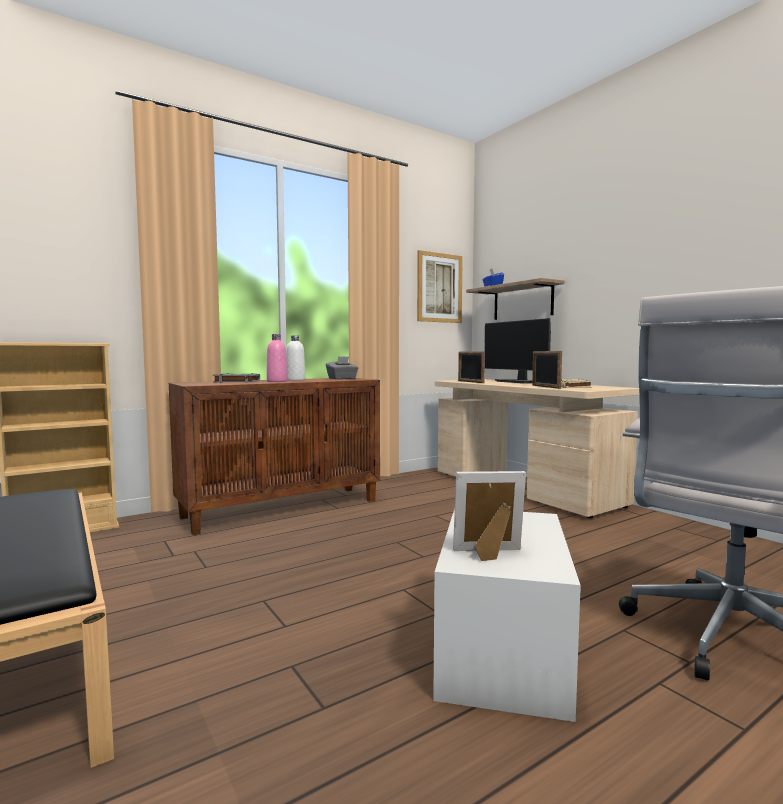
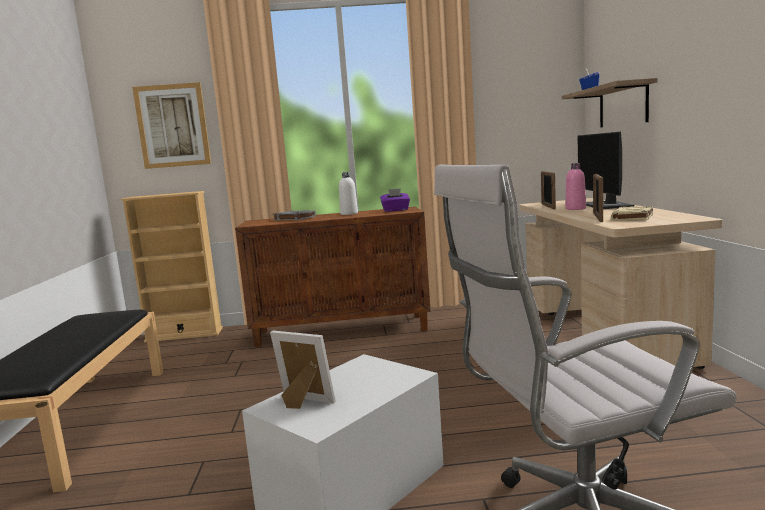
camera: 30 degrees right, 5 degrees up
(277, 381) = (324, 217): pink bottle -> pink bottle (575, 209)
(342, 378) = (395, 210): grey tissue box -> purple tissue box
(439, 288) = (534, 96): picture -> picture (172, 126)

